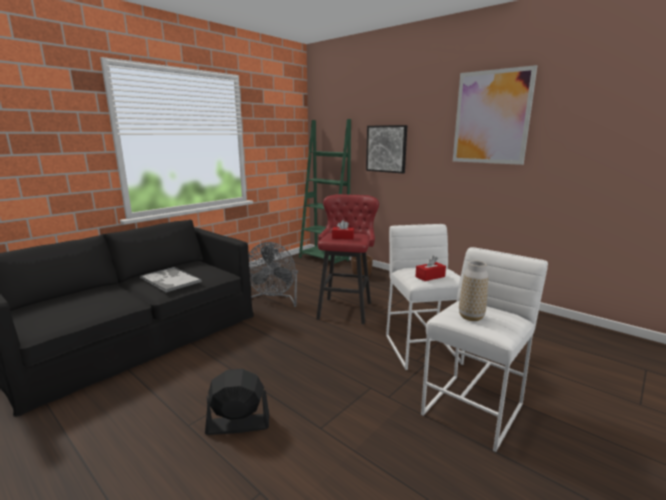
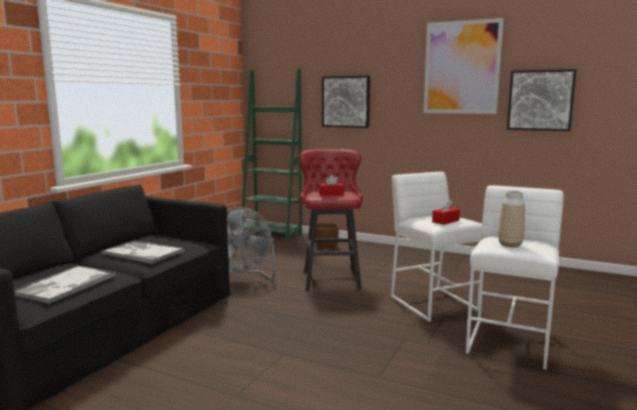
camera: 15 degrees left, 5 degrees down
(84, 308) = (64, 285): none -> tray
(238, 424) = (291, 386): black fan -> none
(570, 152) = (540, 100): none -> picture

